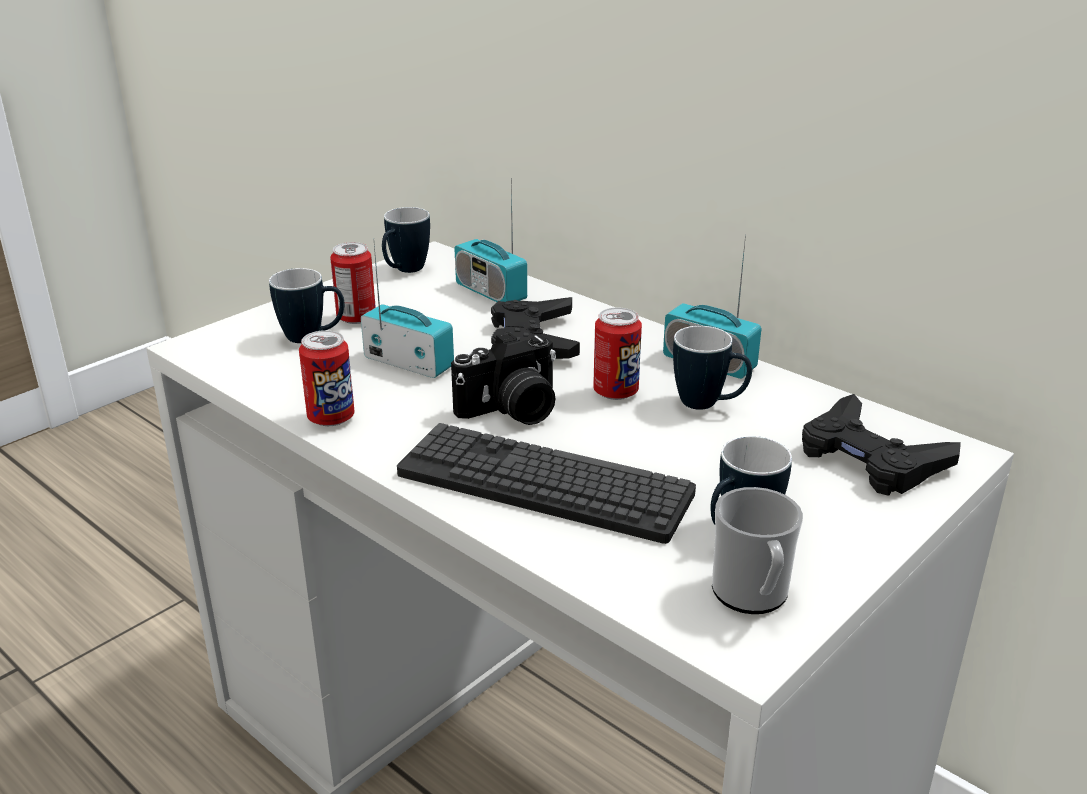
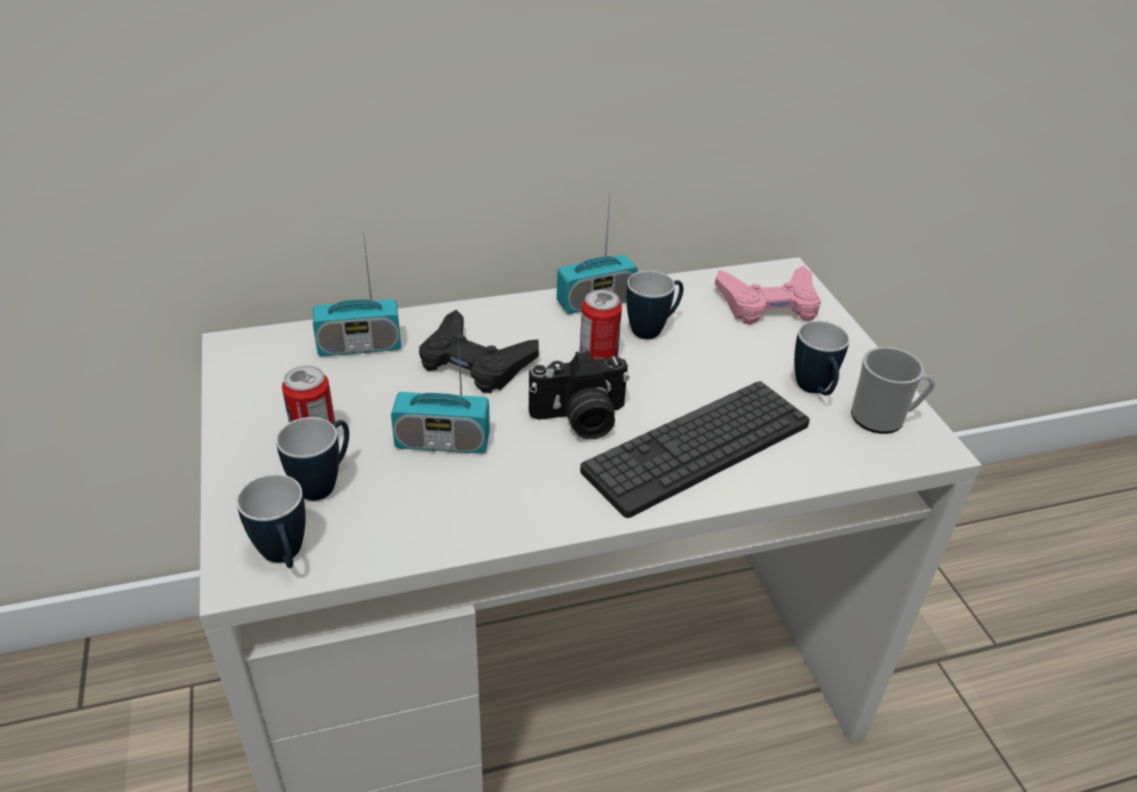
camera: 60 degrees left, 10 degrees up
(331, 418) = (498, 524): can -> none
(404, 271) = (250, 375): mug -> mug (285, 559)
(409, 363) = (442, 442): radio -> radio turned 150 degrees counterclockwise
(512, 411) = (580, 419): camera -> camera turned 75 degrees clockwise
(870, 458) = (769, 304): black game controller -> pink game controller

